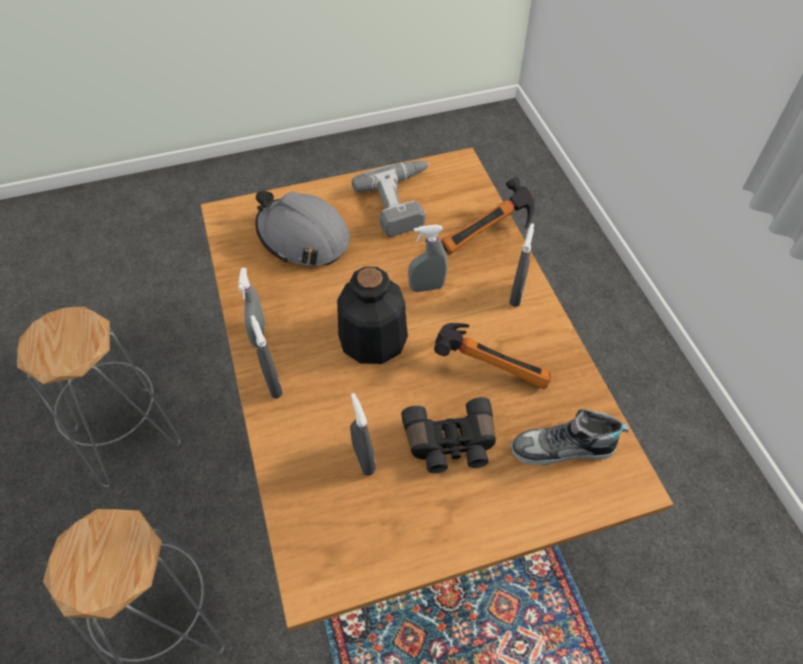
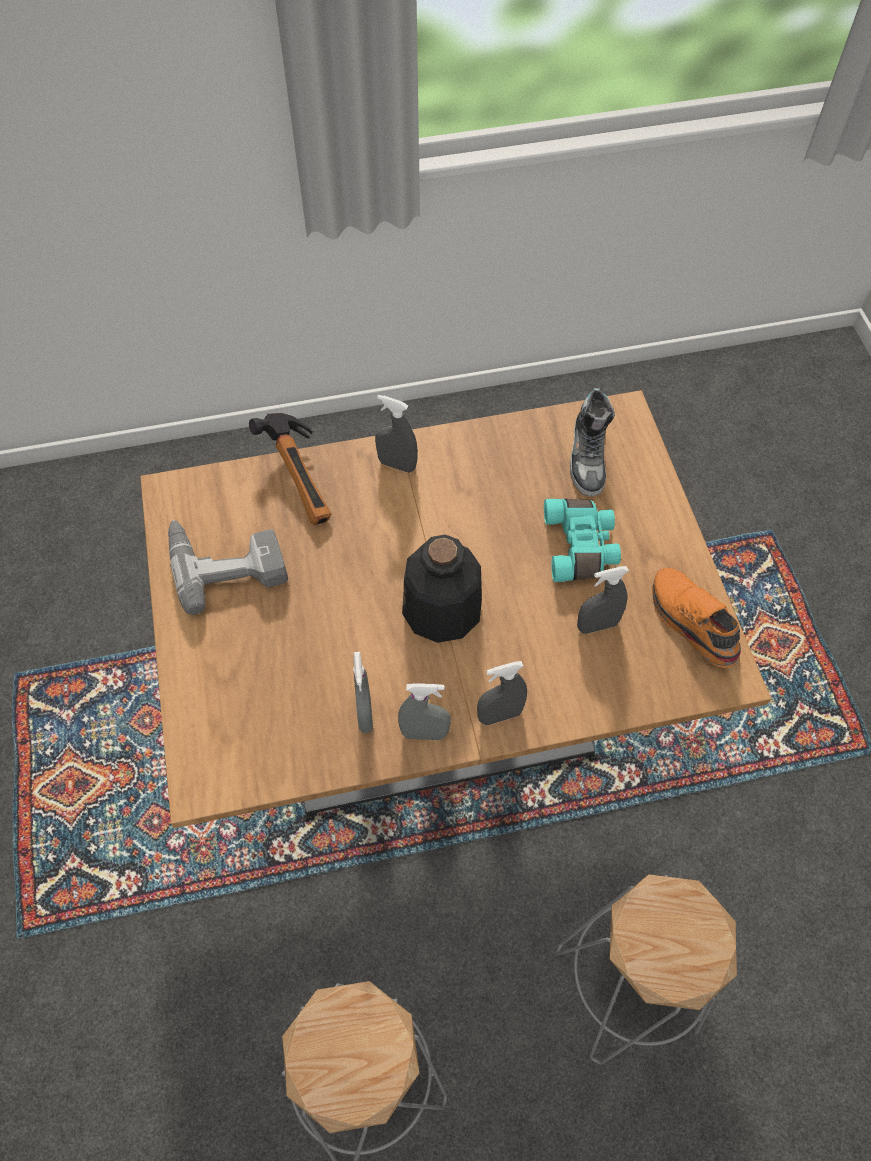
camera: 85 degrees left, 5 degrees up
(303, 237) = (268, 681): grey hard hat -> none
(372, 547) = (690, 623): none -> orange shoe
(426, 287) = (374, 548): grey spray bottle -> grey spray bottle (365, 714)
(450, 444) = (581, 547): black binoculars -> turquoise binoculars
(492, 363) = (486, 499): hammer -> none

